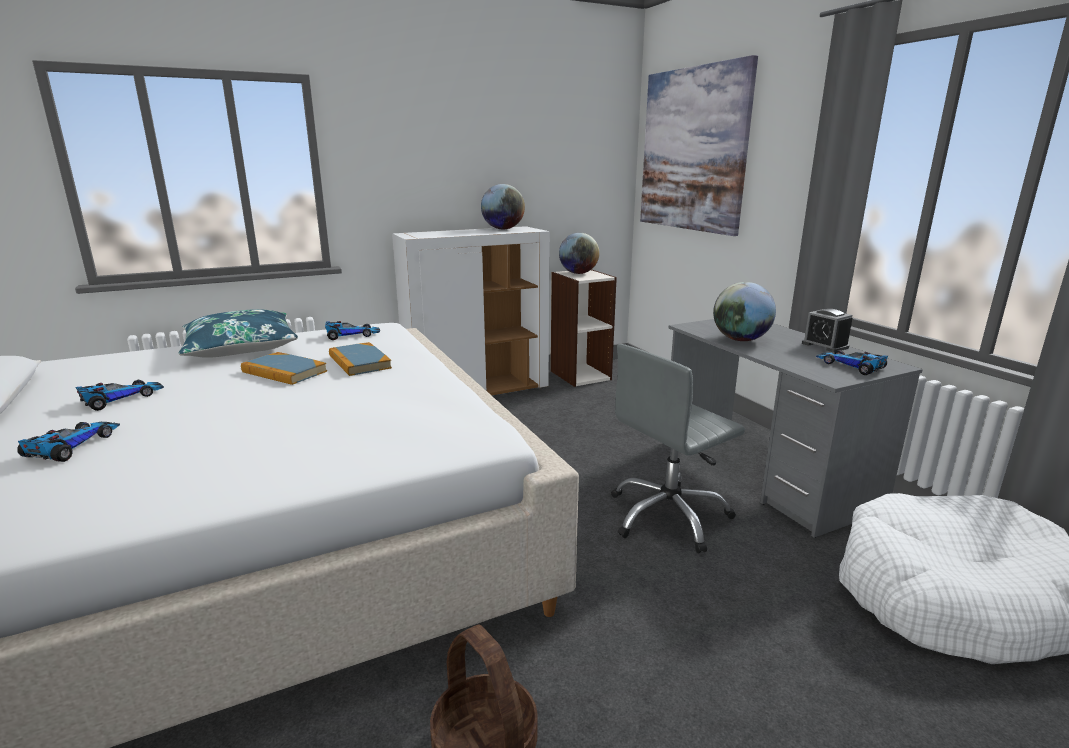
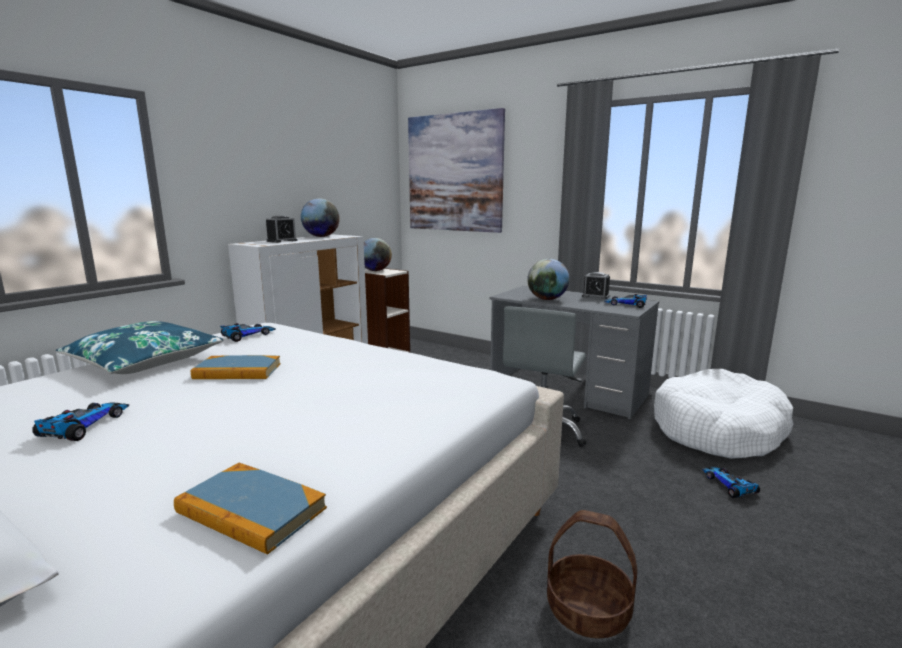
camera: 30 degrees left, 5 degrees down
(72, 446) = (116, 474): toy car -> toy car (728, 485)
(359, 362) = (298, 353): book -> book (251, 511)
(447, 233) = (282, 241): none -> alarm clock

